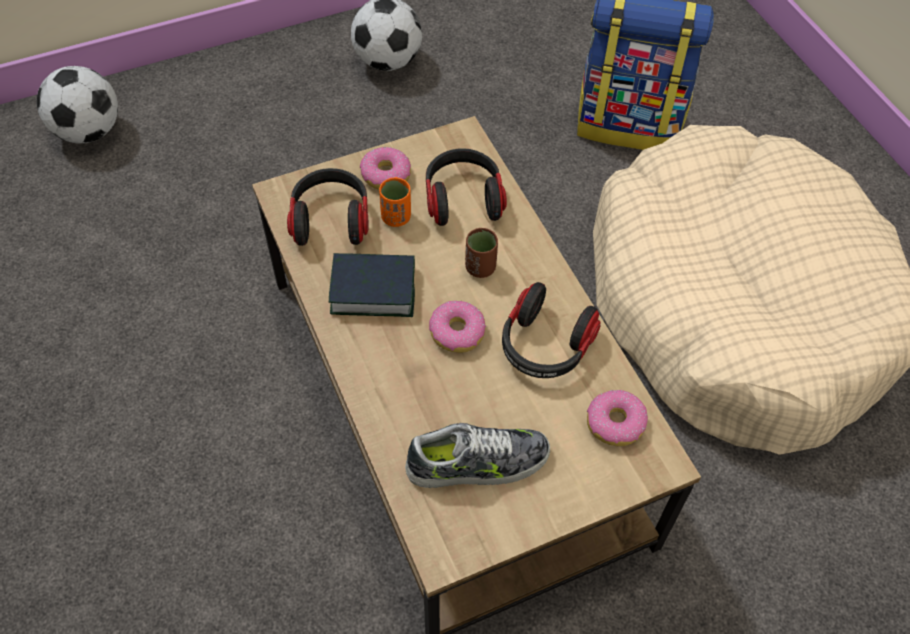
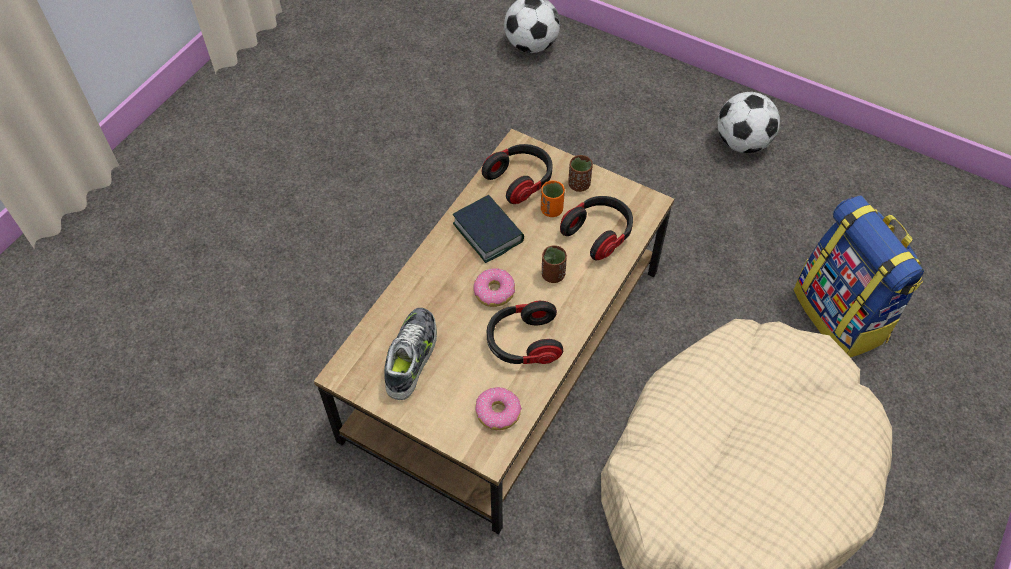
camera: 55 degrees right, 0 degrees up
(385, 175) = (579, 184): donut -> brown cup
(478, 464) = (412, 356): shoe -> shoe turned 120 degrees counterclockwise

